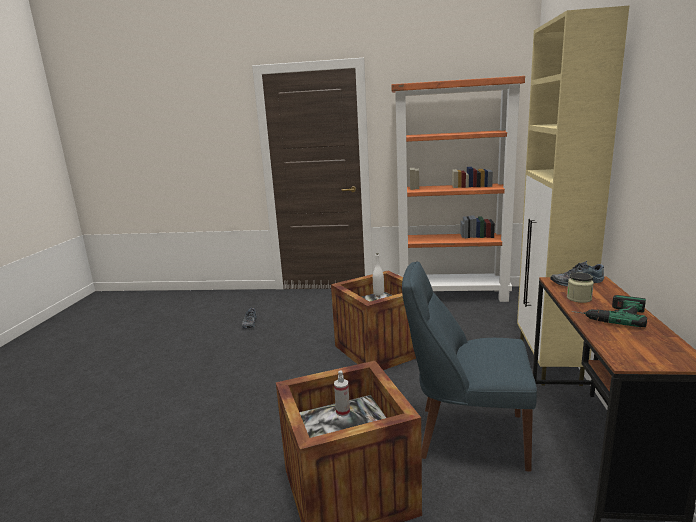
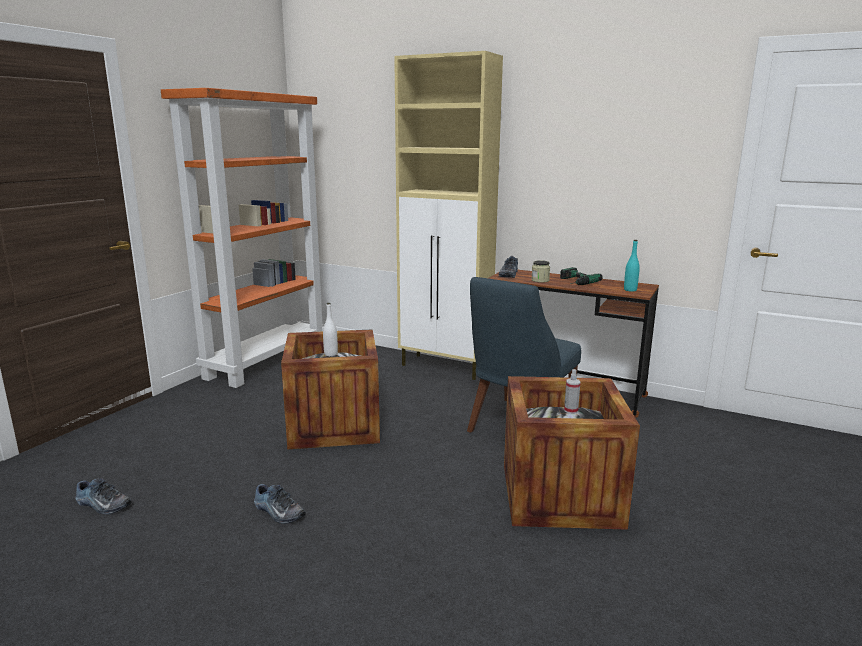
camera: 70 degrees left, 0 degrees up
(262, 368) = (278, 512): none -> shoe
(635, 352) = (630, 290): none -> turquoise bottle

